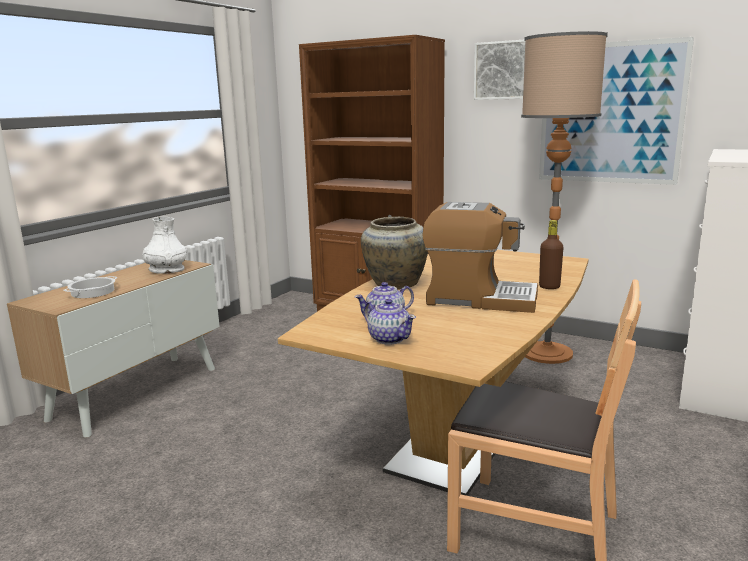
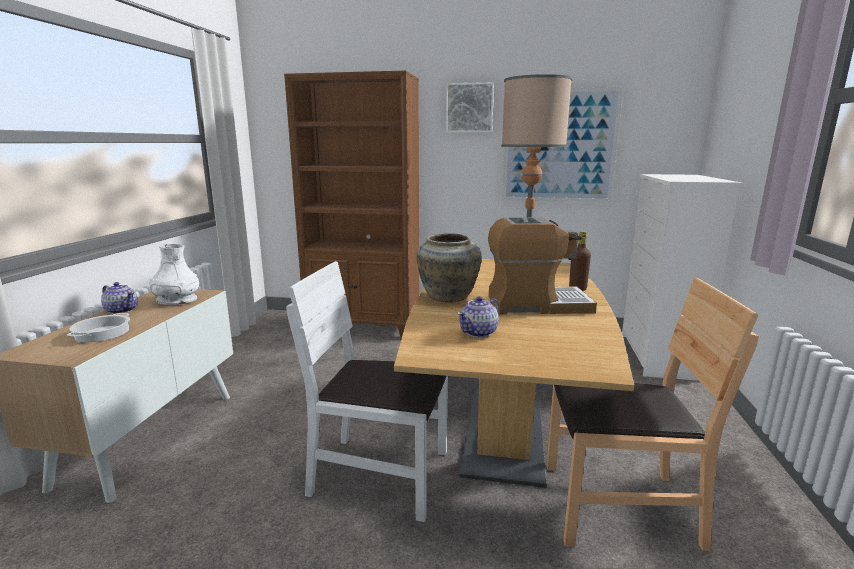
camera: 20 degrees left, 0 degrees up
(310, 455) = (380, 474): none -> white chair
(389, 338) = (505, 352): teapot -> teapot (122, 310)

